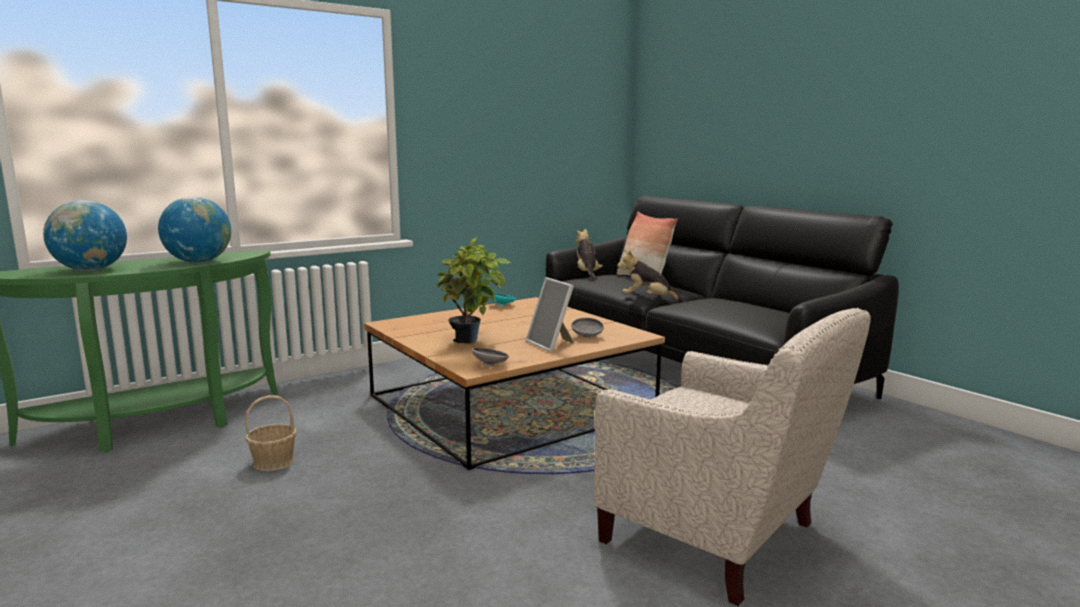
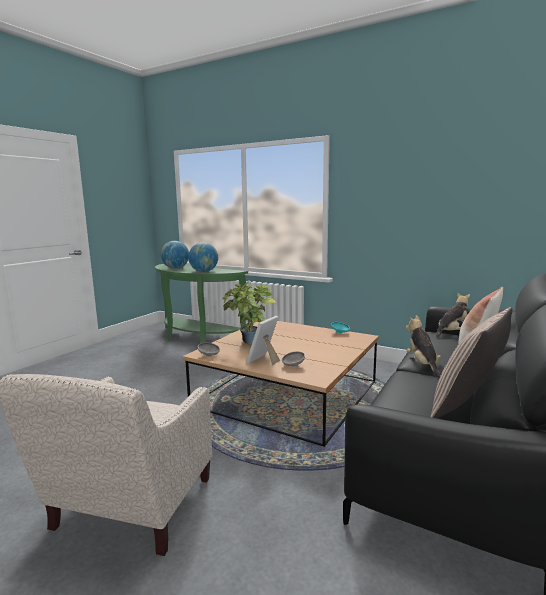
camera: 65 degrees right, 0 degrees up
(274, 462) = (174, 366): basket -> none
(760, 304) = (468, 406): none -> pillow

